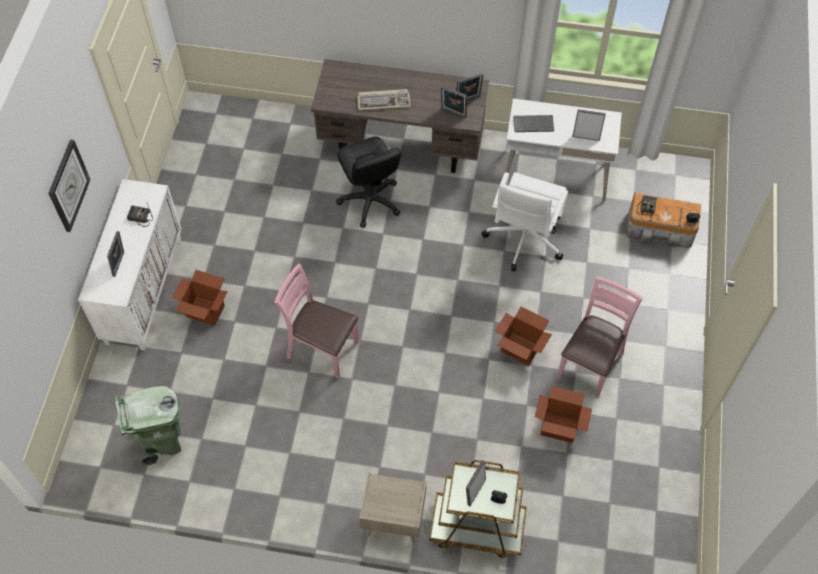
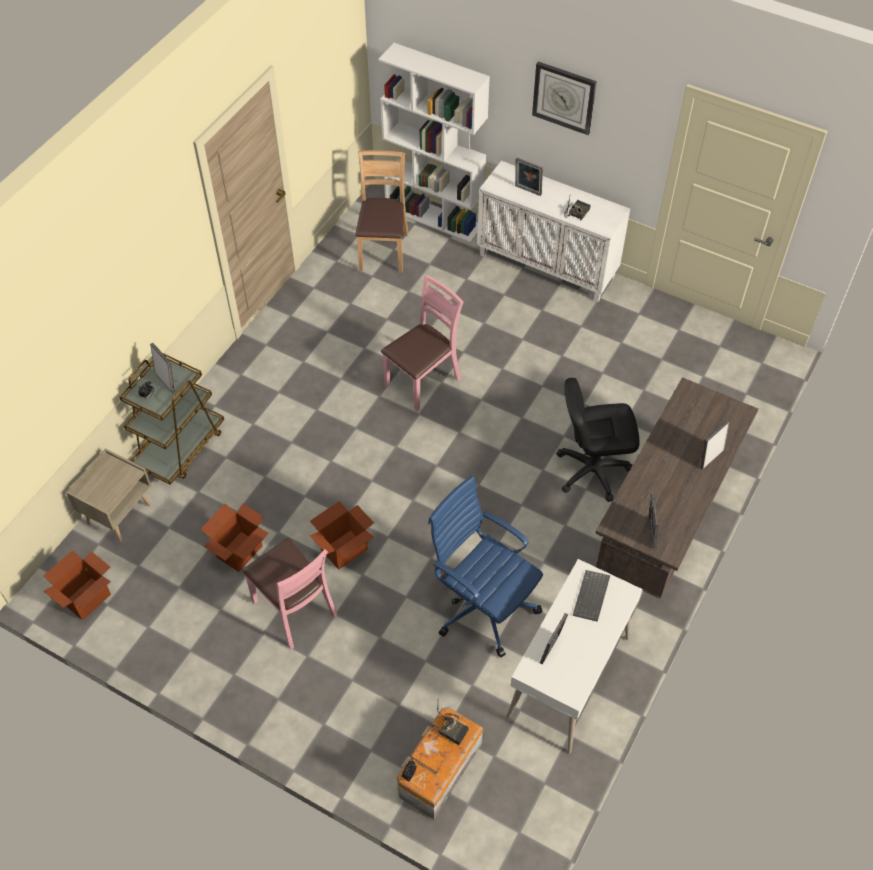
camera: 110 degrees right, 5 degrees down
(98, 409) = (434, 217): none -> white bookcase
(162, 441) = (383, 251): green trash can -> brown chair
(205, 311) = (504, 304): cardboard box -> cardboard box (87, 598)
(384, 101) = (673, 447): keyboard -> none
(393, 520) = (223, 387): beige nightstand -> beige nightstand (119, 513)
(453, 113) = (632, 510): picture frame -> picture frame (710, 458)
(523, 239) = (483, 605): white office chair -> blue office chair

